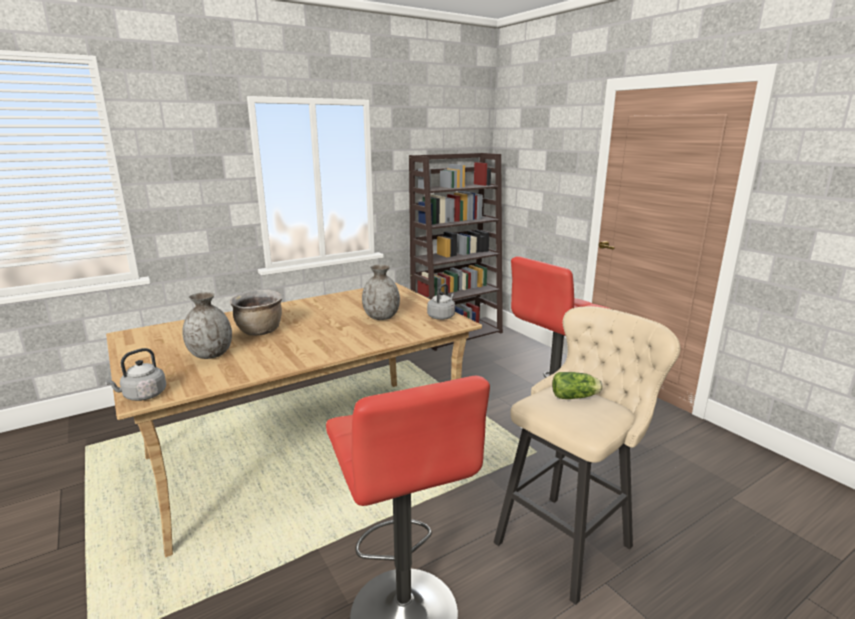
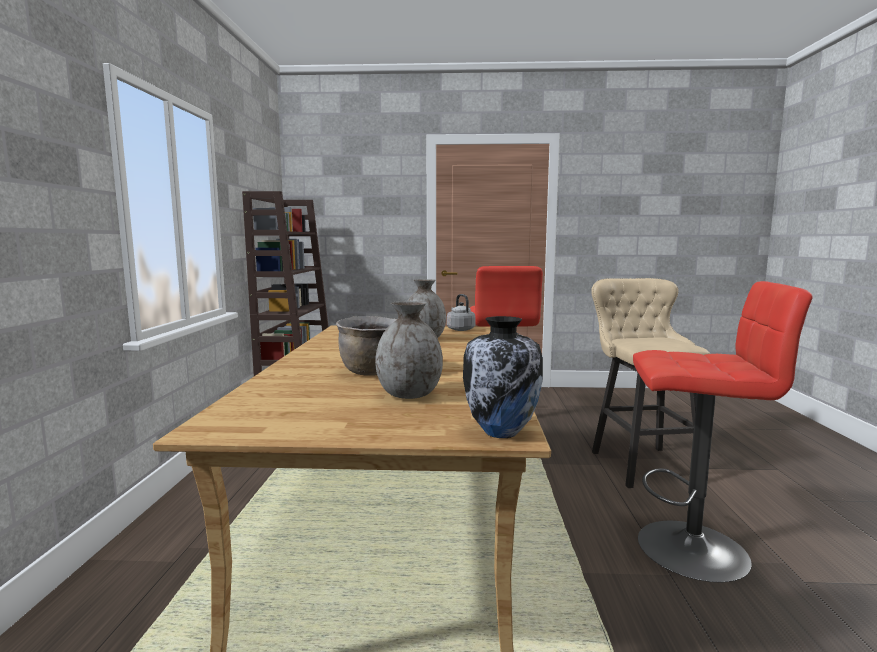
camera: 55 degrees left, 10 degrees down
(143, 396) = (502, 432): grey kettle -> vase
(576, 397) = (642, 339): lettuce -> none

